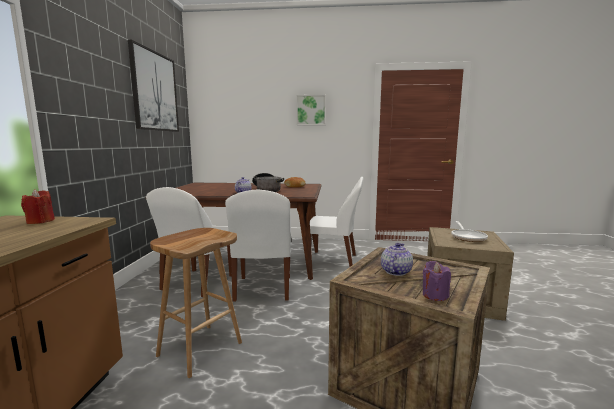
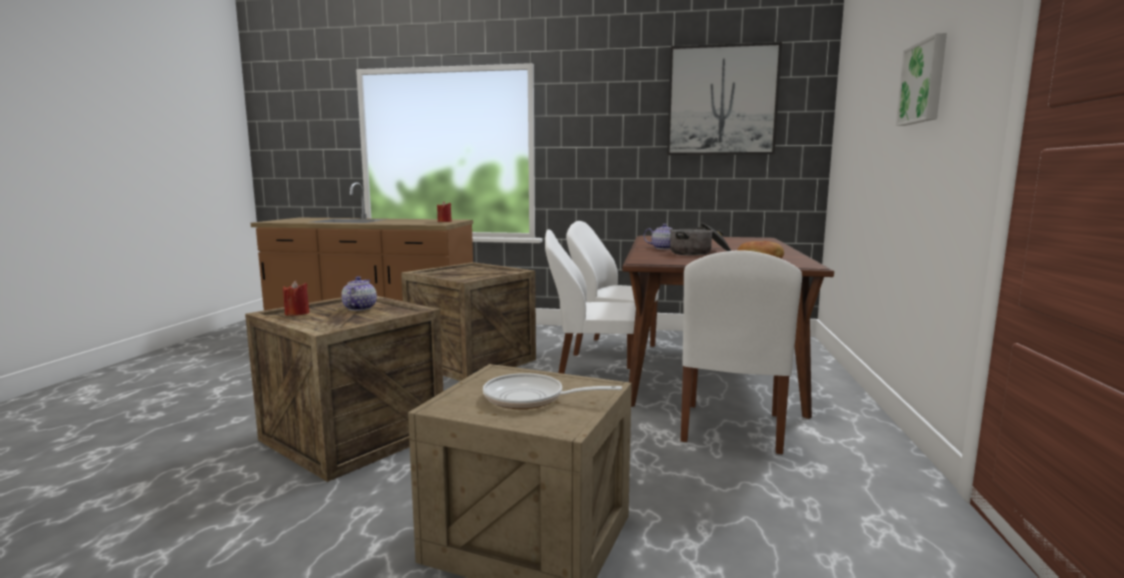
camera: 95 degrees right, 0 degrees up
(200, 348) = (471, 361): brown stool -> crate
(395, 271) = (359, 308): teapot -> teapot turned 120 degrees counterclockwise
(435, 295) = (297, 313): purple candle -> red candle

